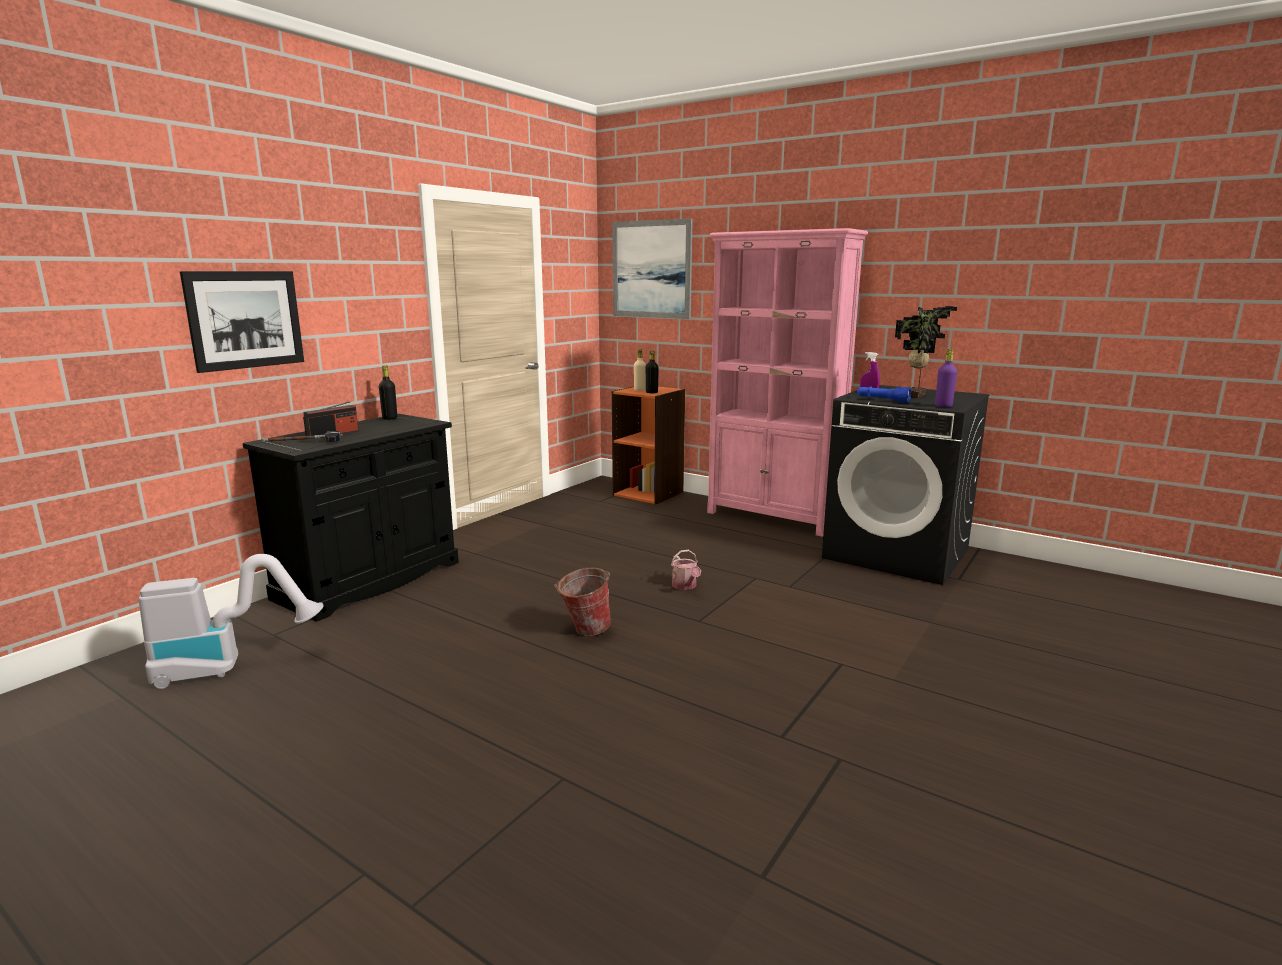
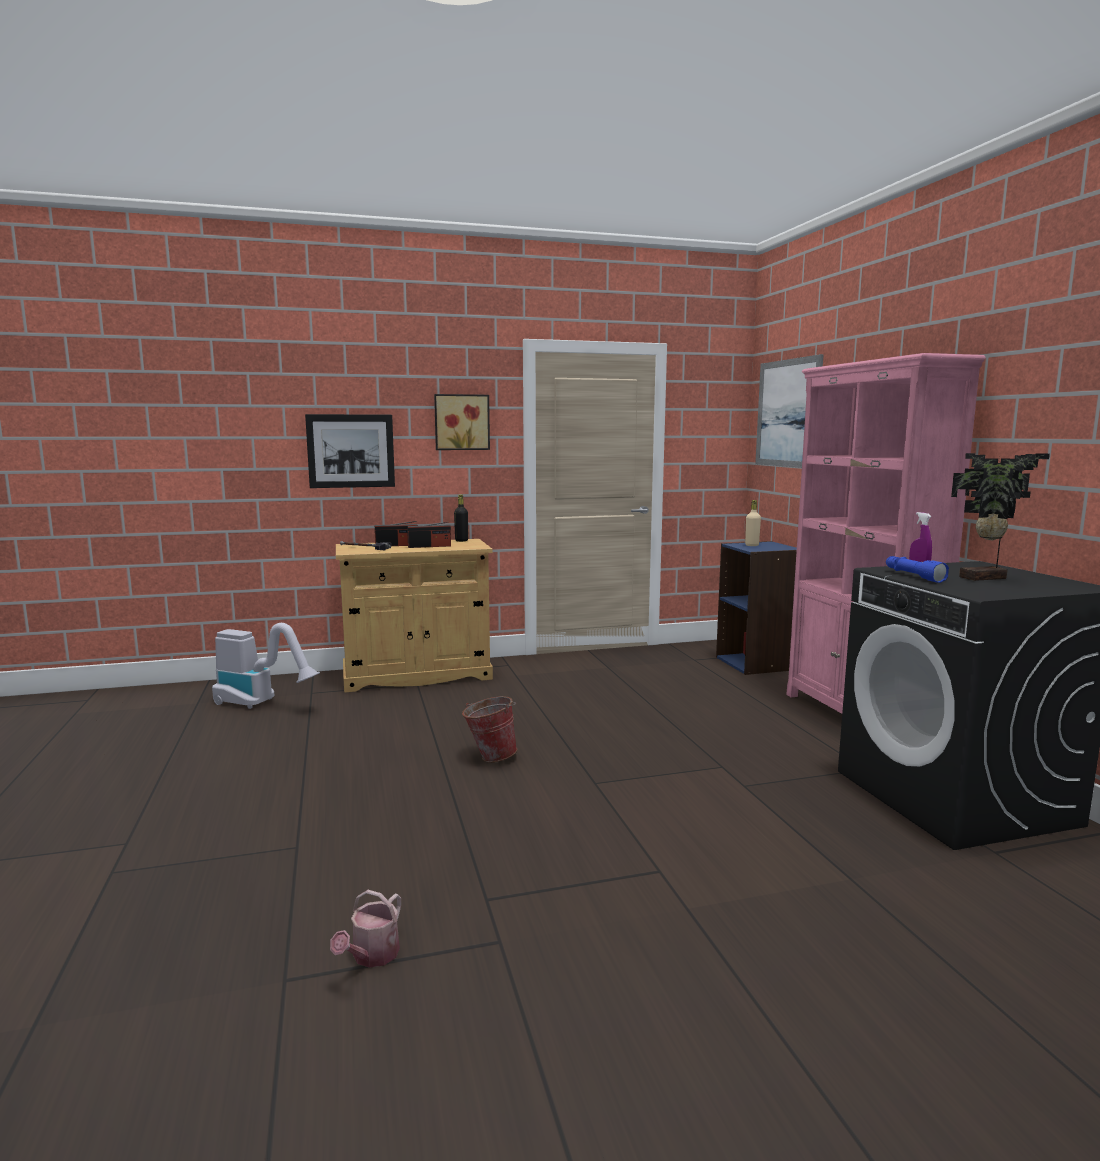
camera: 40 degrees right, 5 degrees down
(367, 280) = (461, 422): none -> picture
(369, 580) = (417, 675): black cabinet -> beige cabinet
(376, 429) = (429, 546): none -> radio
(649, 493) = (756, 663): orange bookcase -> blue bookcase
(651, 392) = (757, 548): black bottle -> none
(685, 586) = (638, 751): watering can -> watering can (371, 956)
(943, 406) = (975, 592): purple bottle -> none

